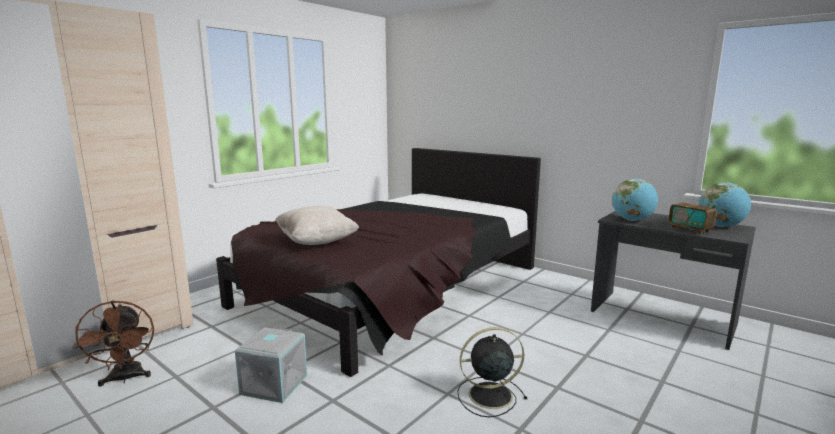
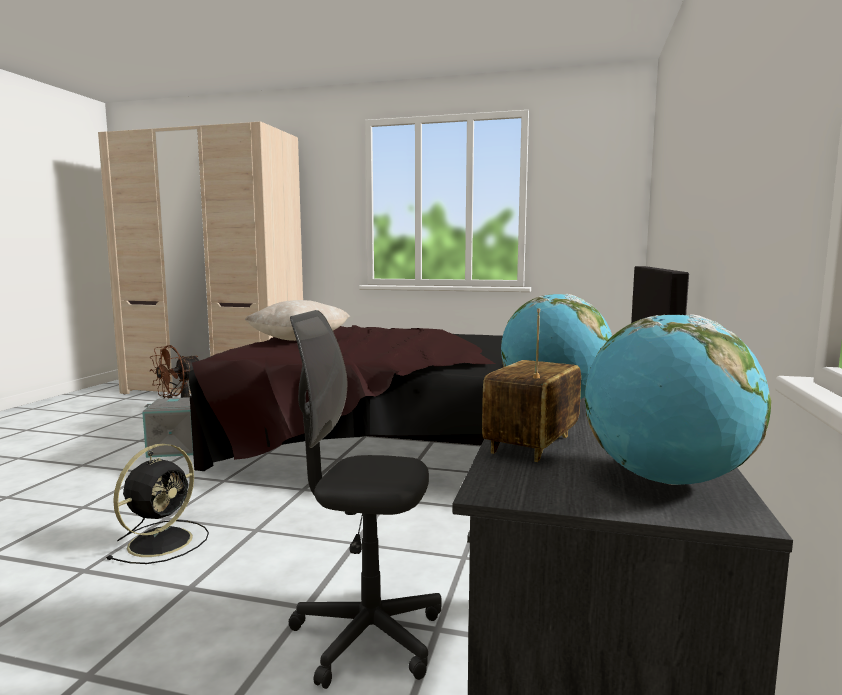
camera: 65 degrees right, 5 degrees down
(488, 395) = (162, 541): black fan -> black fan turned 60 degrees clockwise
(613, 344) = (367, 637): none -> grey office chair

